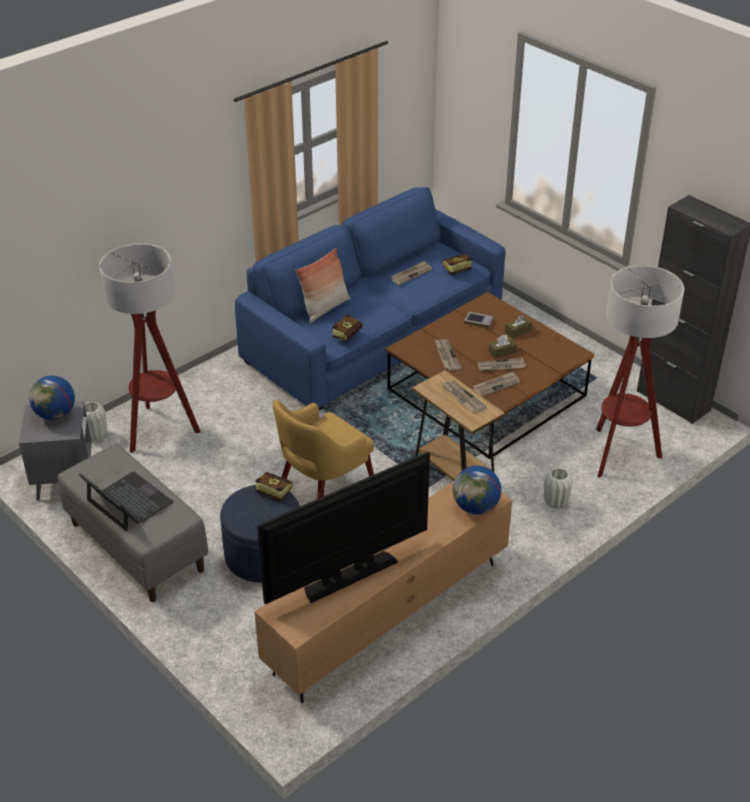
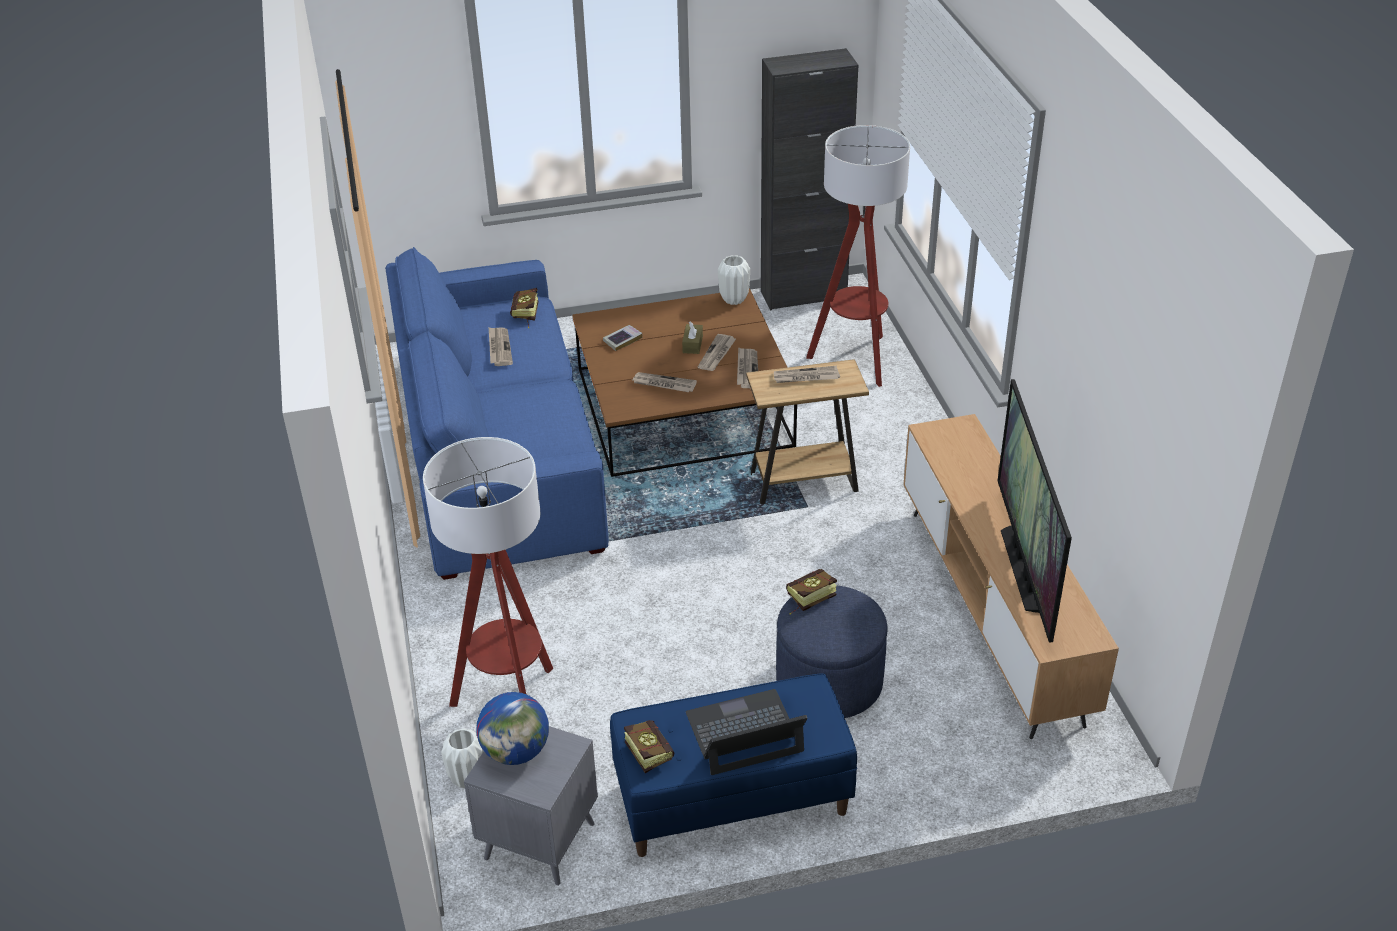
camera: 60 degrees left, 0 degrees up
(136, 547) = (731, 800): grey bench -> blue bench
(323, 490) = (752, 592): yellow armchair -> none
(325, 308) = (498, 436): pillow -> none
(349, 334) = (571, 435): book -> book (646, 751)
(476, 507) = (971, 441): globe -> none
(518, 331) = (666, 321): brown tissue box -> none
(555, 503) = (898, 429): white vase -> white vase (733, 299)

